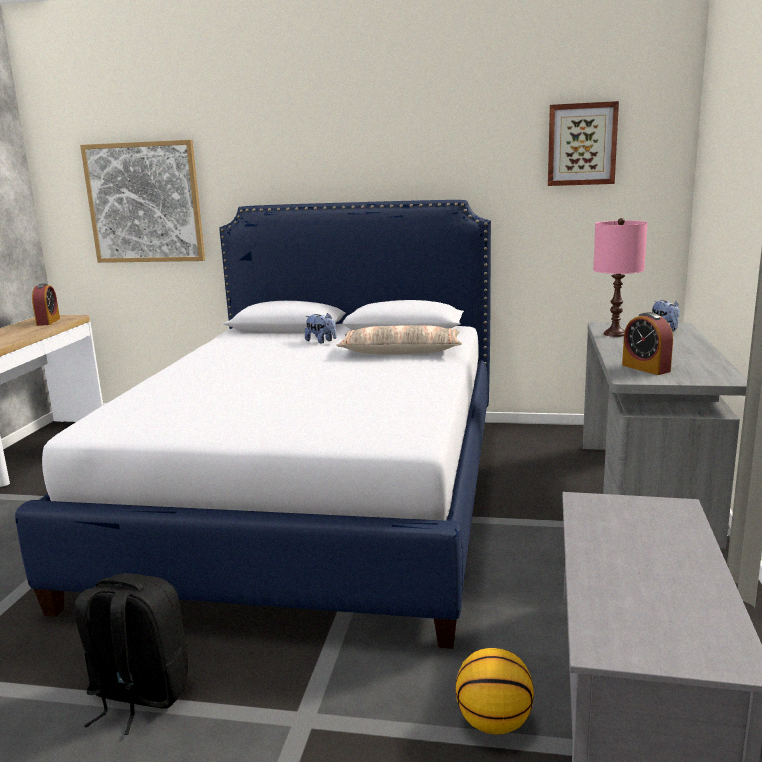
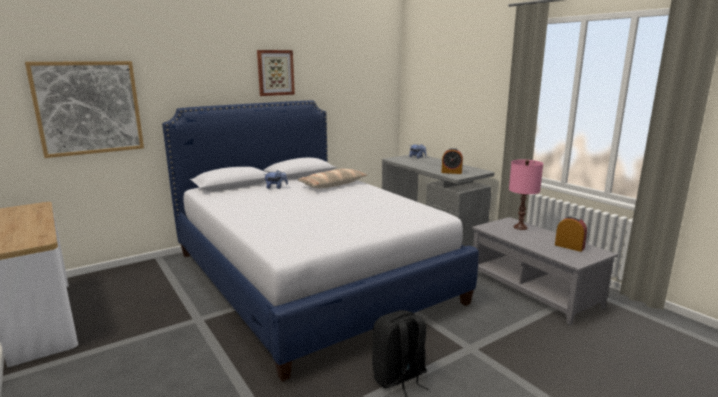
camera: 45 degrees left, 0 degrees up
(48, 322) = (26, 211): alarm clock -> alarm clock (569, 246)
(493, 722) = (518, 317): basketball -> none
(582, 144) = (358, 71): picture -> picture (275, 72)
(615, 334) = (405, 161): pink table lamp -> pink table lamp (520, 227)

